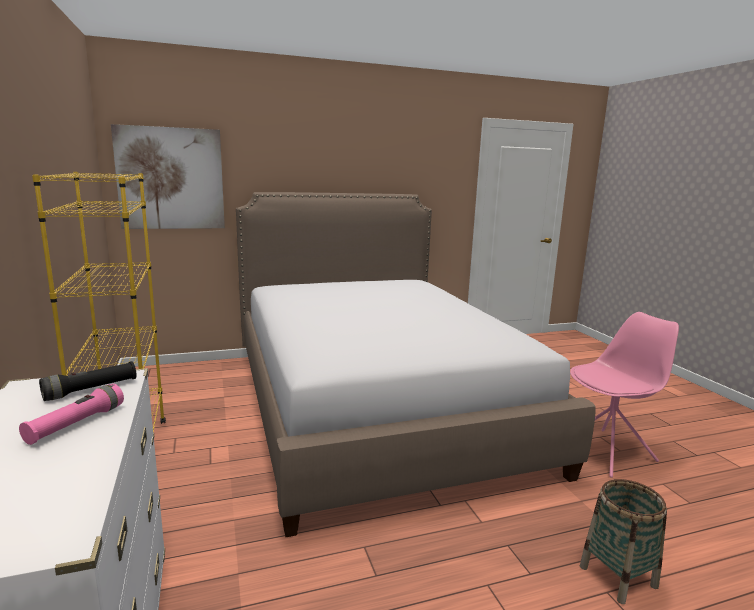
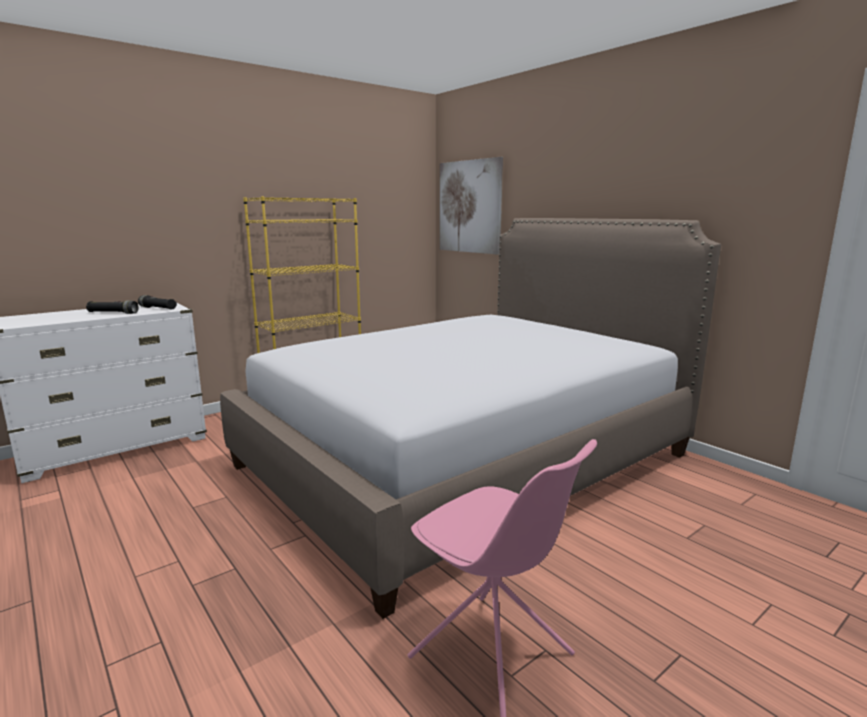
camera: 70 degrees right, 0 degrees up
(76, 424) = (113, 313): pink flashlight -> black flashlight
(618, 576) = (184, 652): basket -> none

